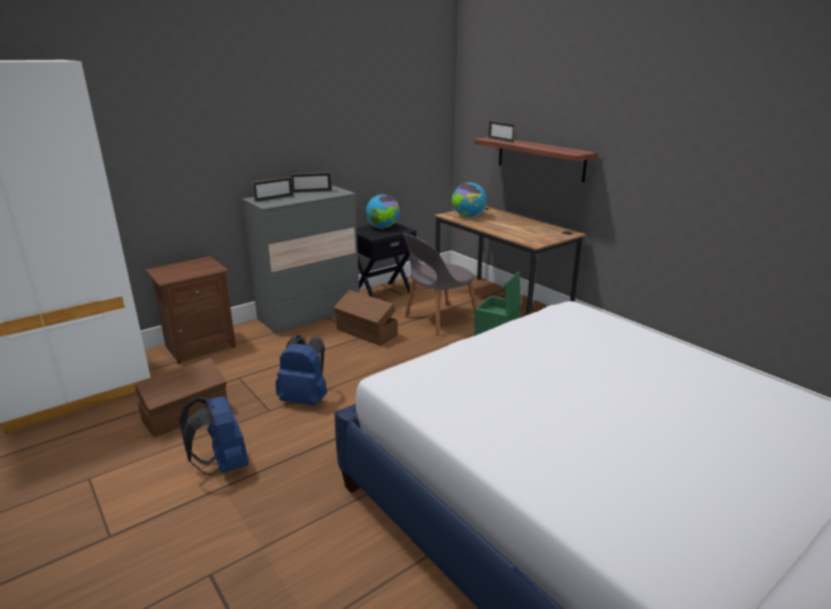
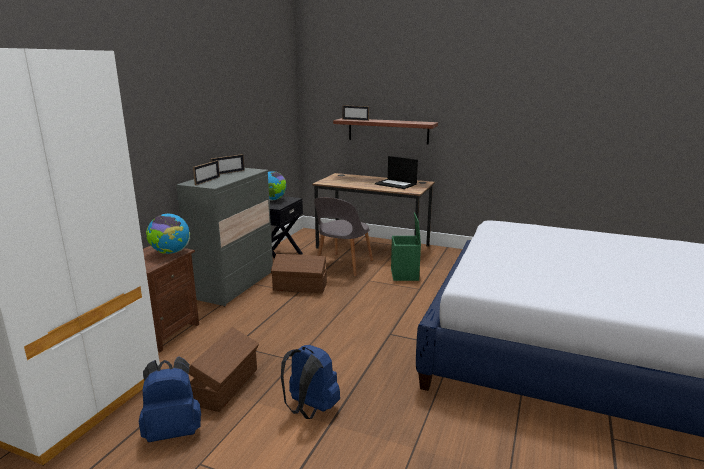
camera: 30 degrees left, 5 degrees down
(305, 399) = (314, 344): blue backpack -> blue backpack (174, 431)
(468, 216) = (340, 181): globe -> globe (170, 253)
(528, 230) = (396, 184): none -> laptop

